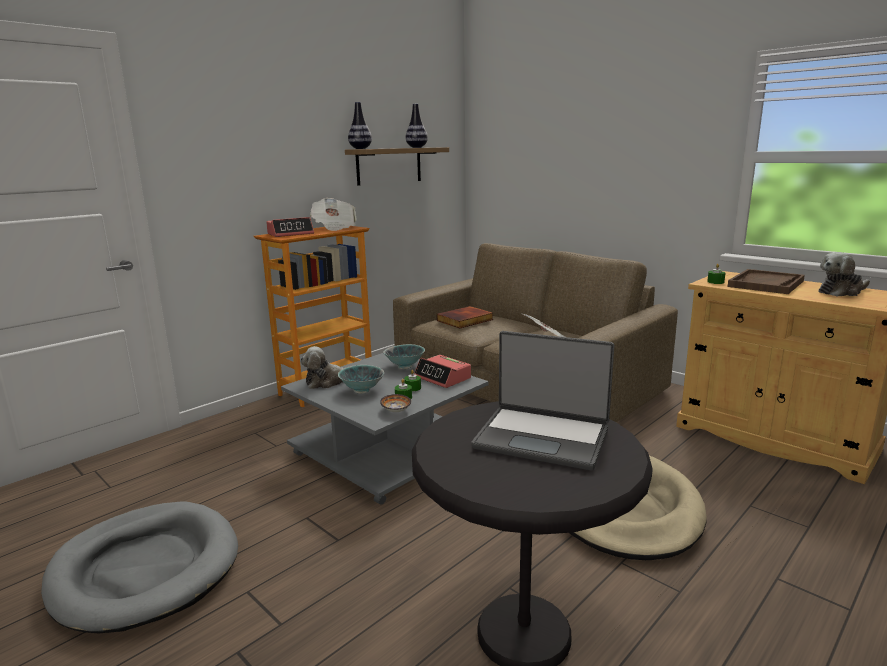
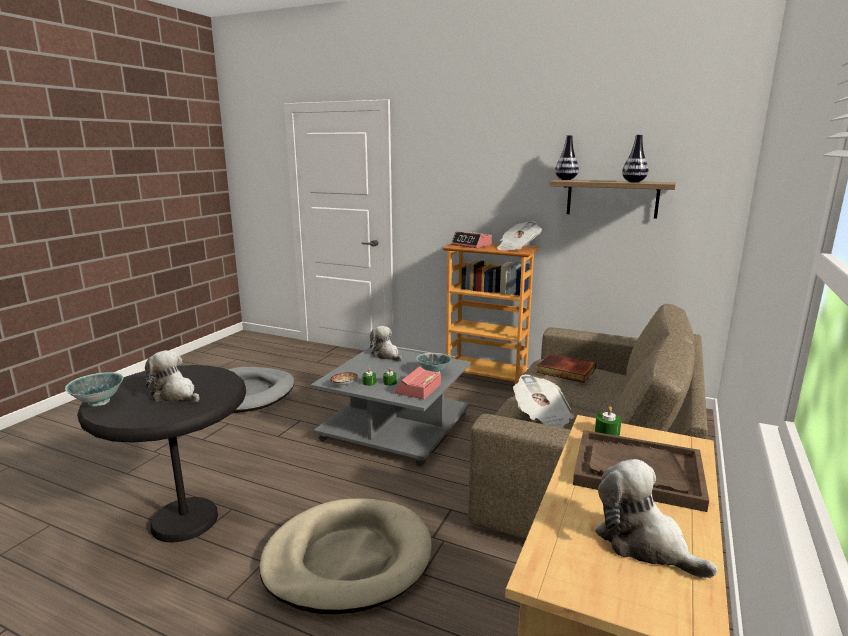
camera: 70 degrees right, 0 degrees up
(361, 390) = (375, 368): bowl -> bowl (99, 402)
(542, 438) = (175, 395): laptop -> plush toy

